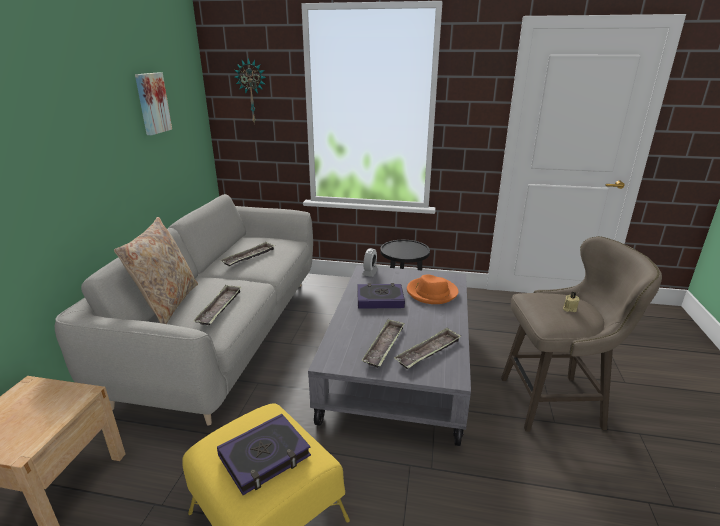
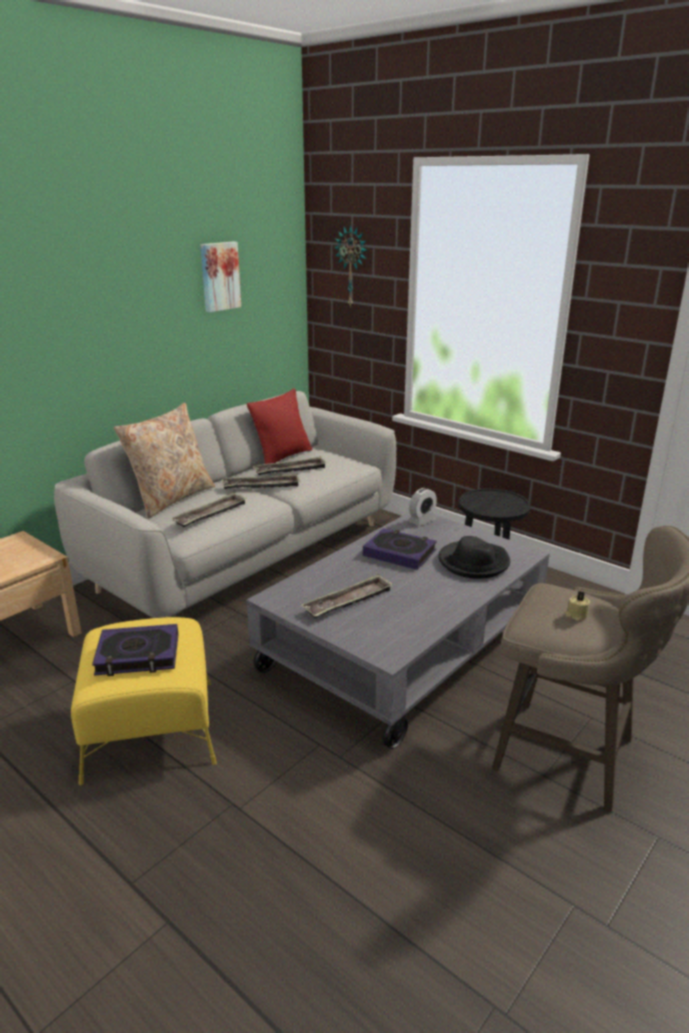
camera: 30 degrees right, 0 degrees up
(230, 248) = (282, 457): none -> red pillow
(428, 352) = (391, 622): tray -> tray (261, 486)
(431, 292) = (473, 562): orange hat -> black hat

